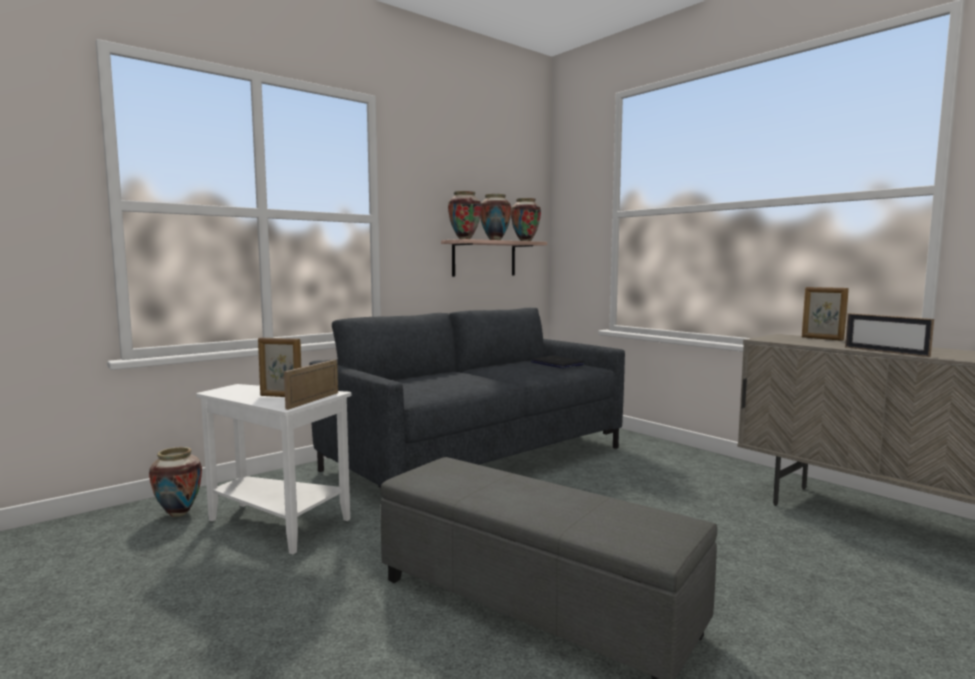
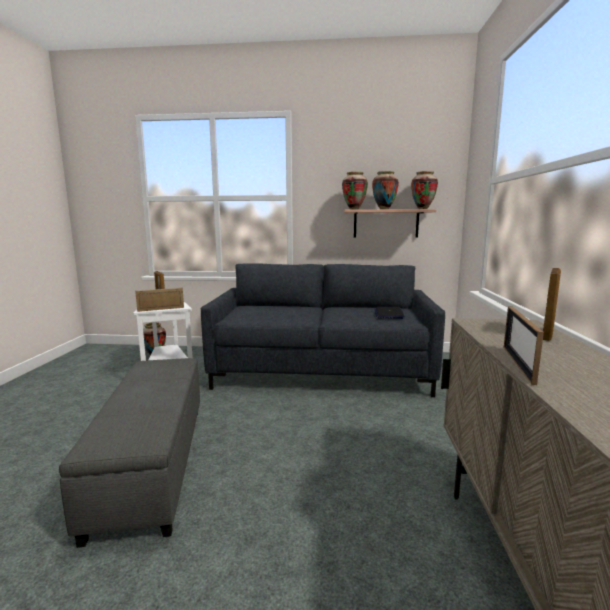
camera: 45 degrees right, 5 degrees up
(822, 338) = (547, 334): picture frame -> picture frame turned 150 degrees counterclockwise

